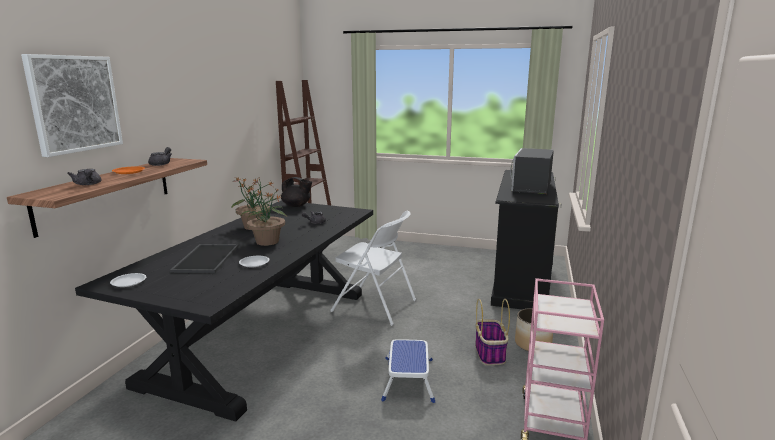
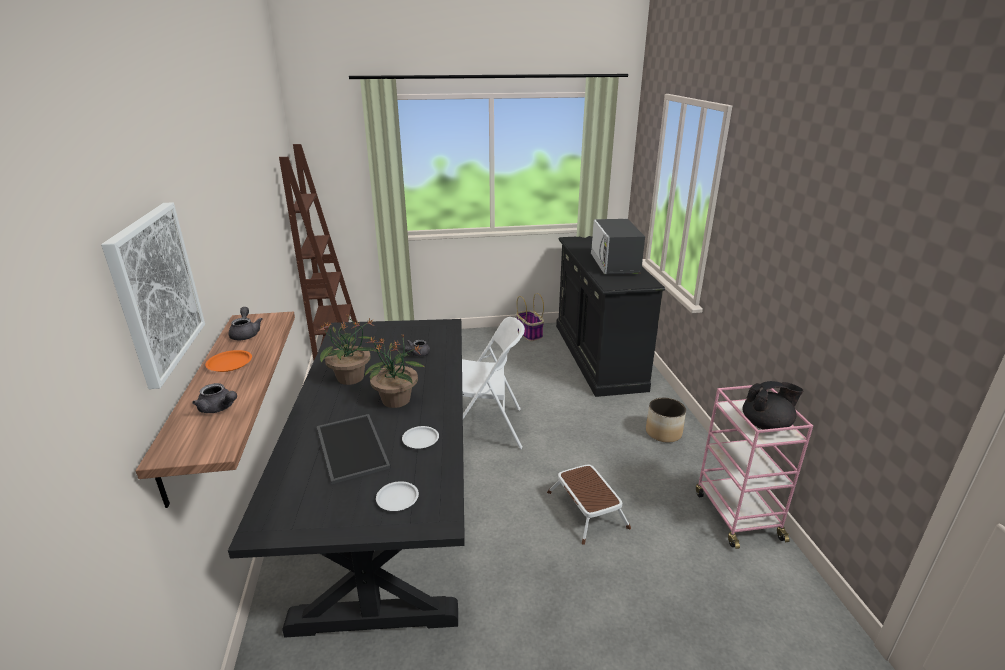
camera: 25 degrees left, 10 degrees up
(128, 282) = (295, 517): white plate -> white plate (397, 499)
(296, 205) = (363, 329): black teapot -> black teapot (766, 425)
(408, 379) = (586, 510): blue step ladder -> brown step ladder
(490, 353) = (636, 455): basket -> basket (530, 334)

